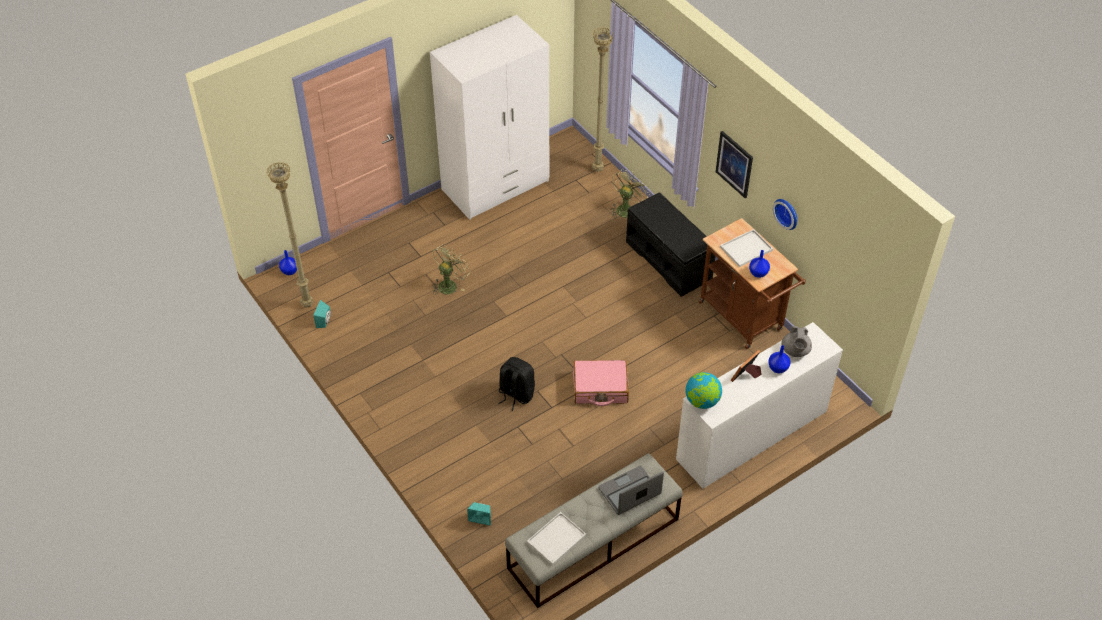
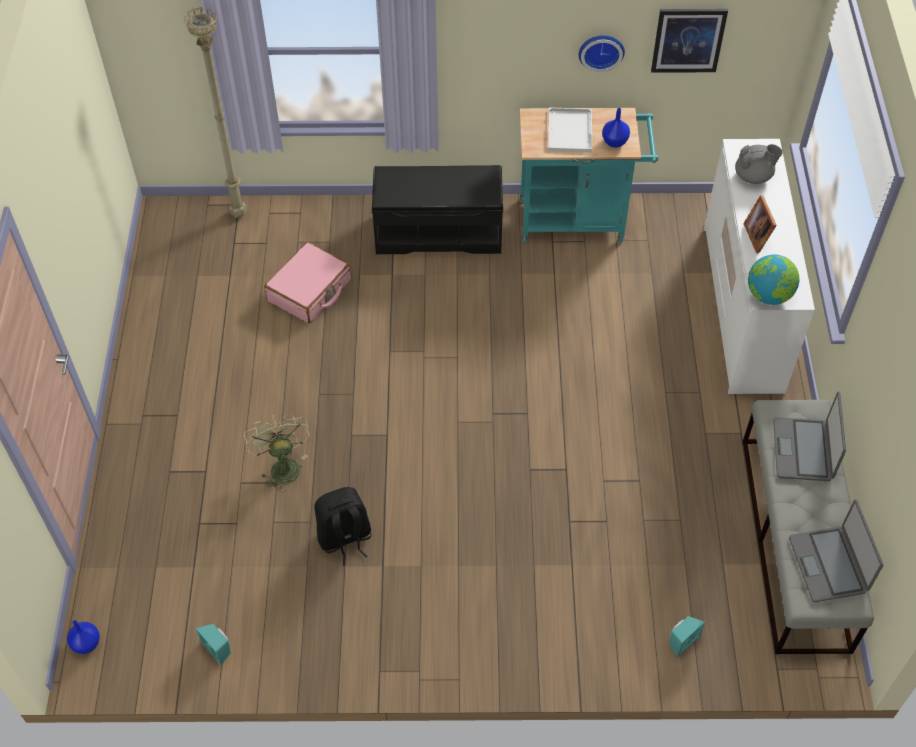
camera: 55 degrees left, 5 degrees up
(306, 305) = (168, 655): beige floor lamp -> none
(496, 185) = (164, 324): white wardrobe -> none
(515, 394) = (518, 495): black backpack -> black backpack (344, 538)
(556, 540) = (828, 564): white tray -> laptop
(600, 388) = (573, 405): pink suitcase -> pink suitcase (310, 291)
(626, 208) = (325, 223): green fan -> none
(734, 164) = (489, 48): picture -> picture (688, 40)
(744, 319) = (579, 219): brown cart -> turquoise cart
(778, 368) = (768, 204): blue vase -> none
(795, 351) = (753, 176): grey teapot -> grey teapot turned 45 degrees counterclockwise

